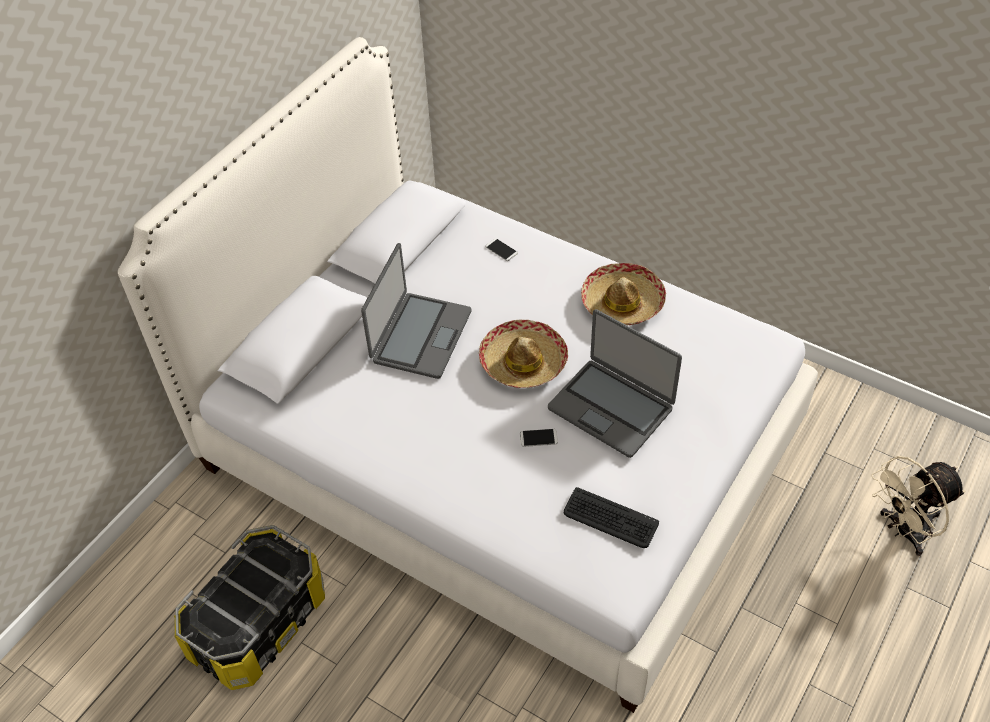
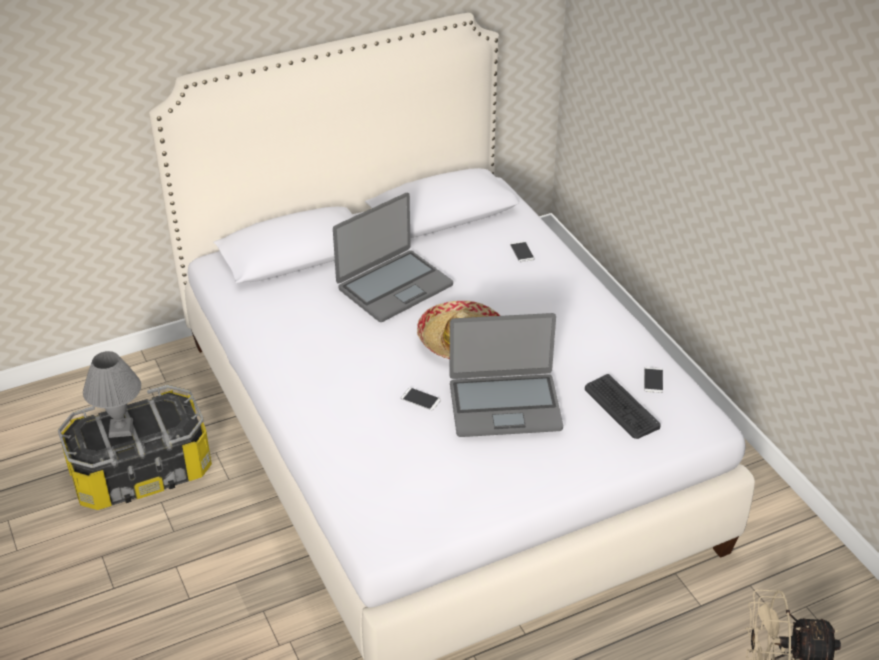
camera: 30 degrees right, 10 degrees down
(236, 598) = (120, 428): none -> grey table lamp
(610, 519) = (424, 485): keyboard -> keyboard (621, 407)
(611, 408) = (504, 405): laptop -> laptop turned 75 degrees counterclockwise
(622, 303) = (592, 333): hat -> none
(703, 324) = (653, 380): none -> phone

